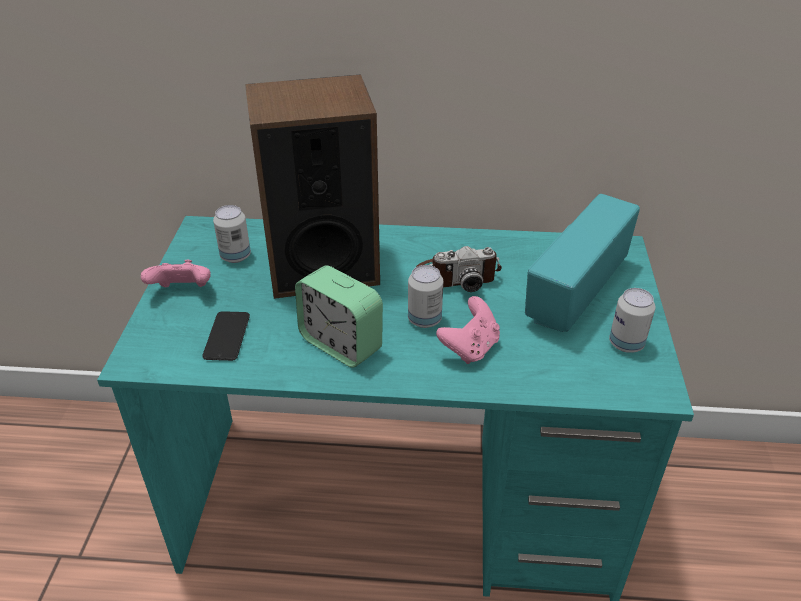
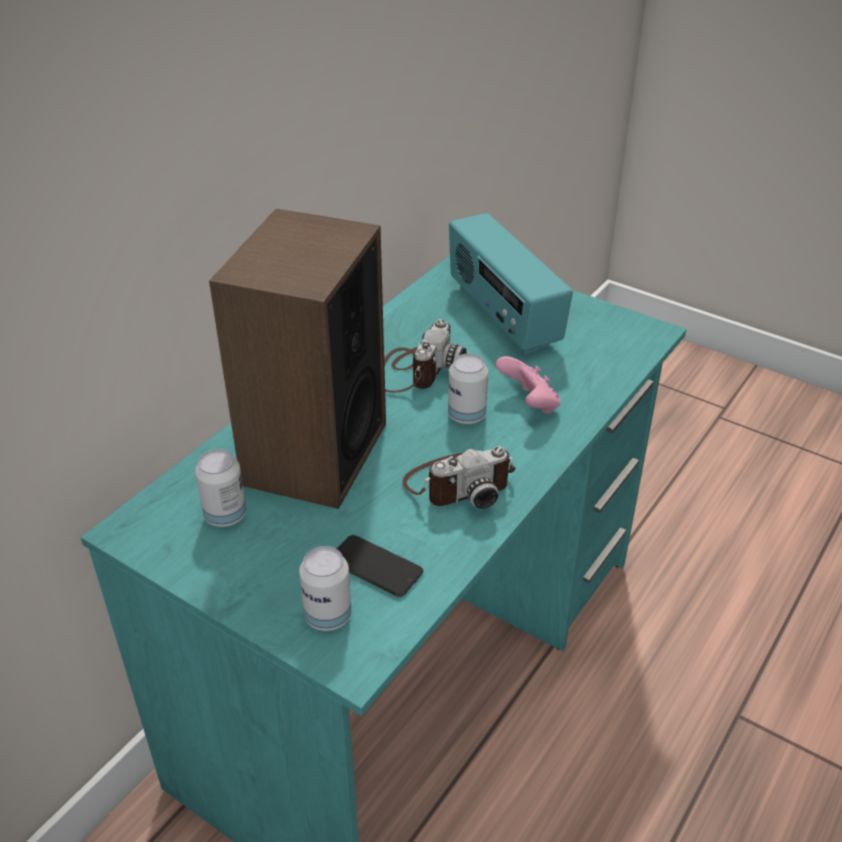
camera: 60 degrees left, 0 degrees up
(183, 291) = (254, 582): pink game controller -> none
(341, 344) = (458, 484): alarm clock -> camera
(626, 344) = (588, 321): can -> can (328, 616)

